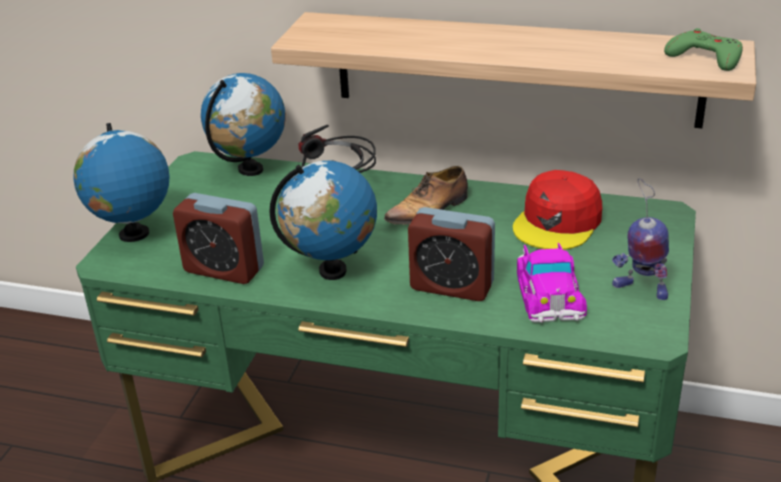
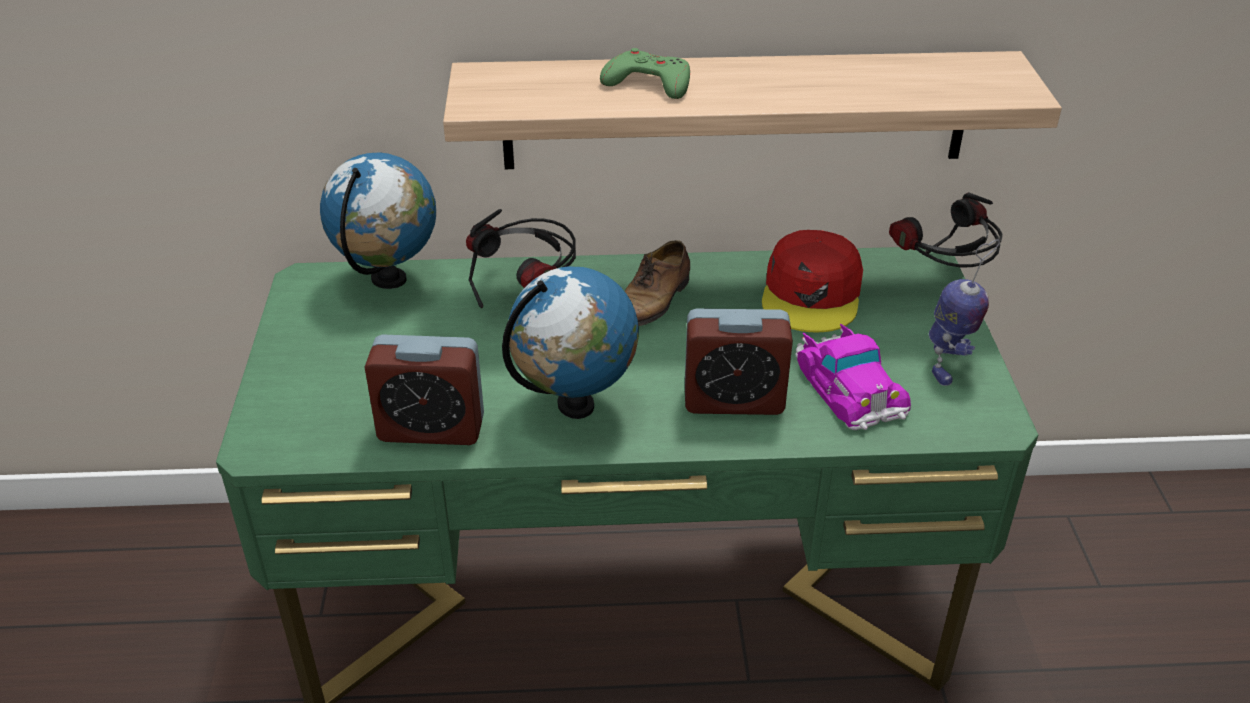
camera: 20 degrees left, 5 degrees up
(133, 234) = (276, 399): globe -> none
(640, 289) = (948, 365): toy robot -> toy robot turned 75 degrees counterclockwise
(673, 227) = (942, 280): none -> headphones
(705, 57) = (985, 78): green game controller -> green game controller (648, 83)

